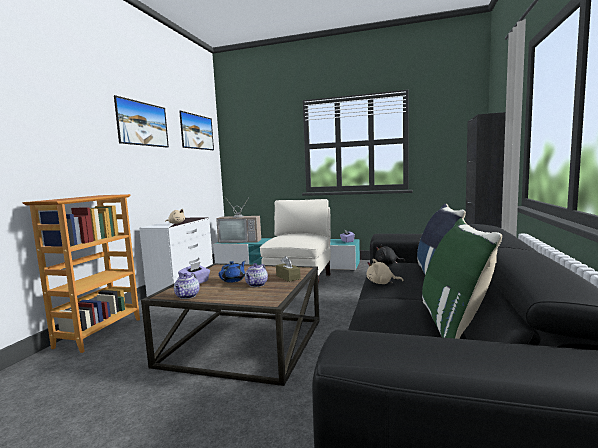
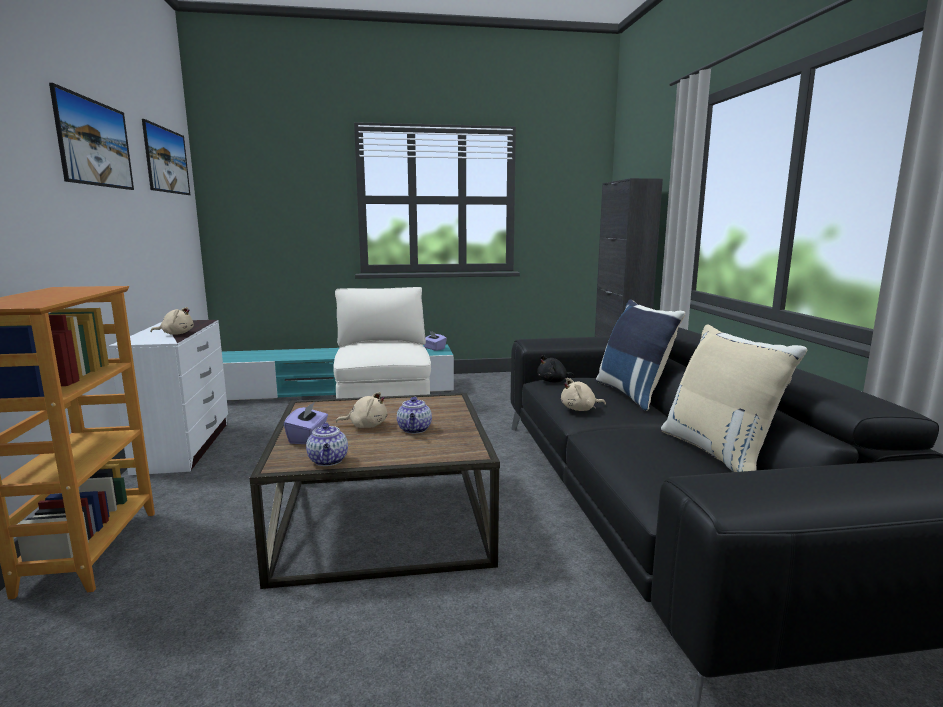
camera: 25 degrees left, 5 degrees up
(233, 280) = (366, 426): blue teapot -> beige plush toy
(241, 240) = (254, 355): television -> none
(288, 277) = (447, 413): brown tissue box -> none
(455, 325) = (720, 453): green pillow -> beige pillow

